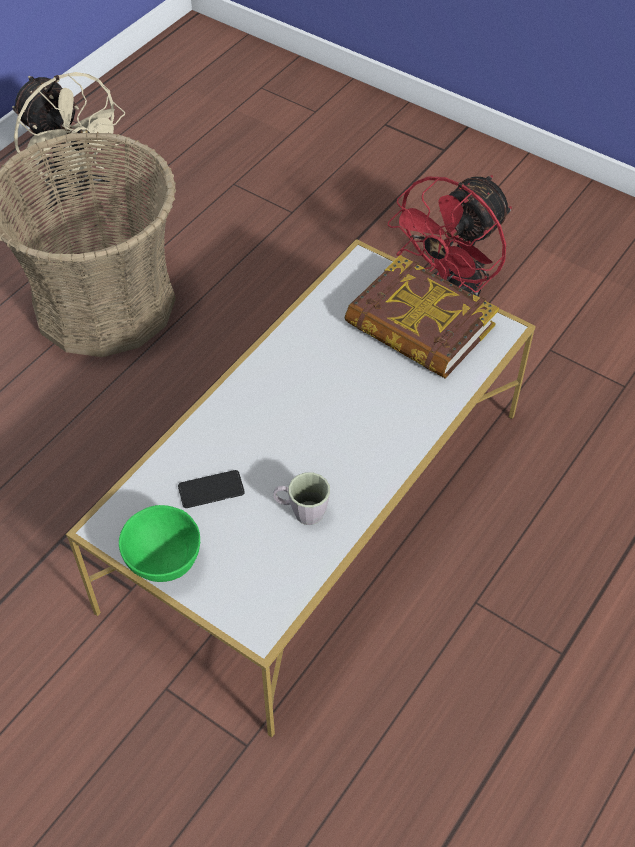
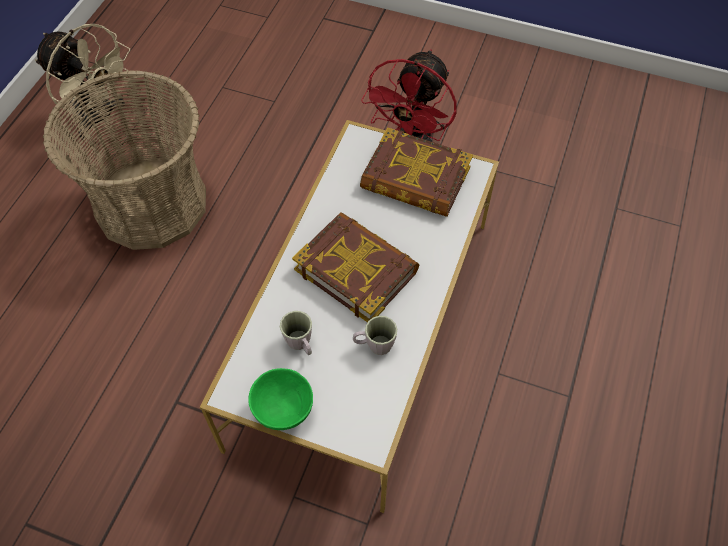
camera: 15 degrees left, 5 degrees up
(211, 490) = (301, 344): phone -> grey mug
(309, 418) = (356, 270): none -> book

